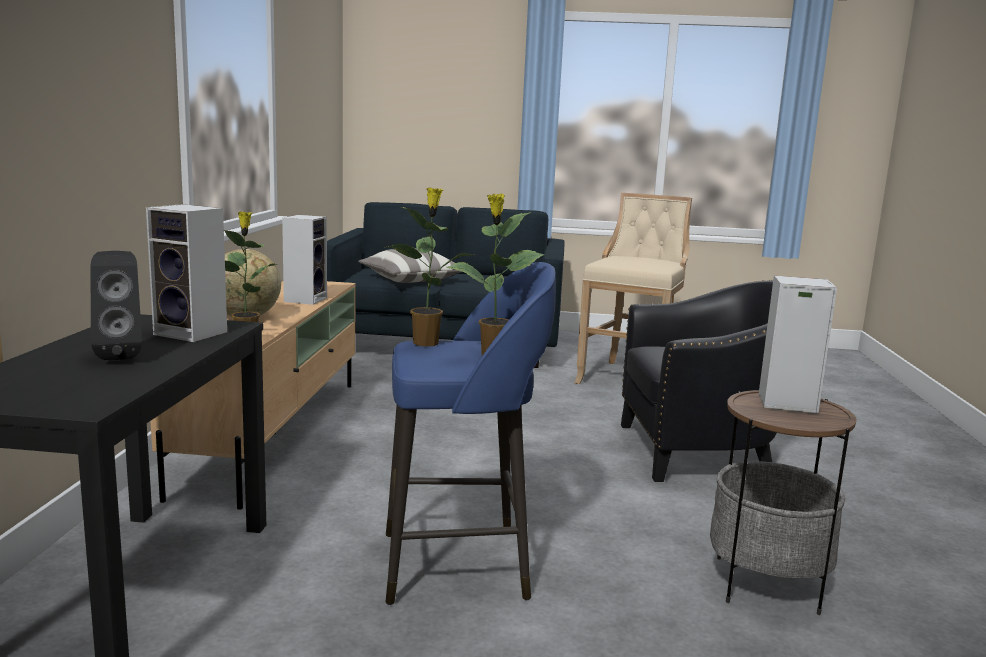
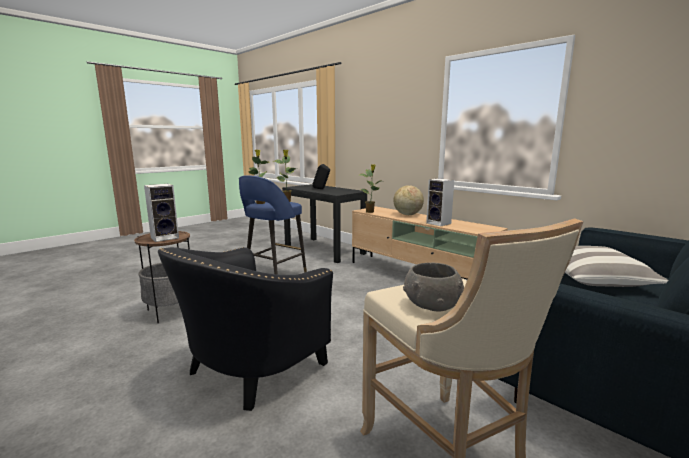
camera: 130 degrees right, 0 degrees up
(193, 333) = (333, 192): speaker -> none
(652, 264) = (432, 305): none -> grey bowl

